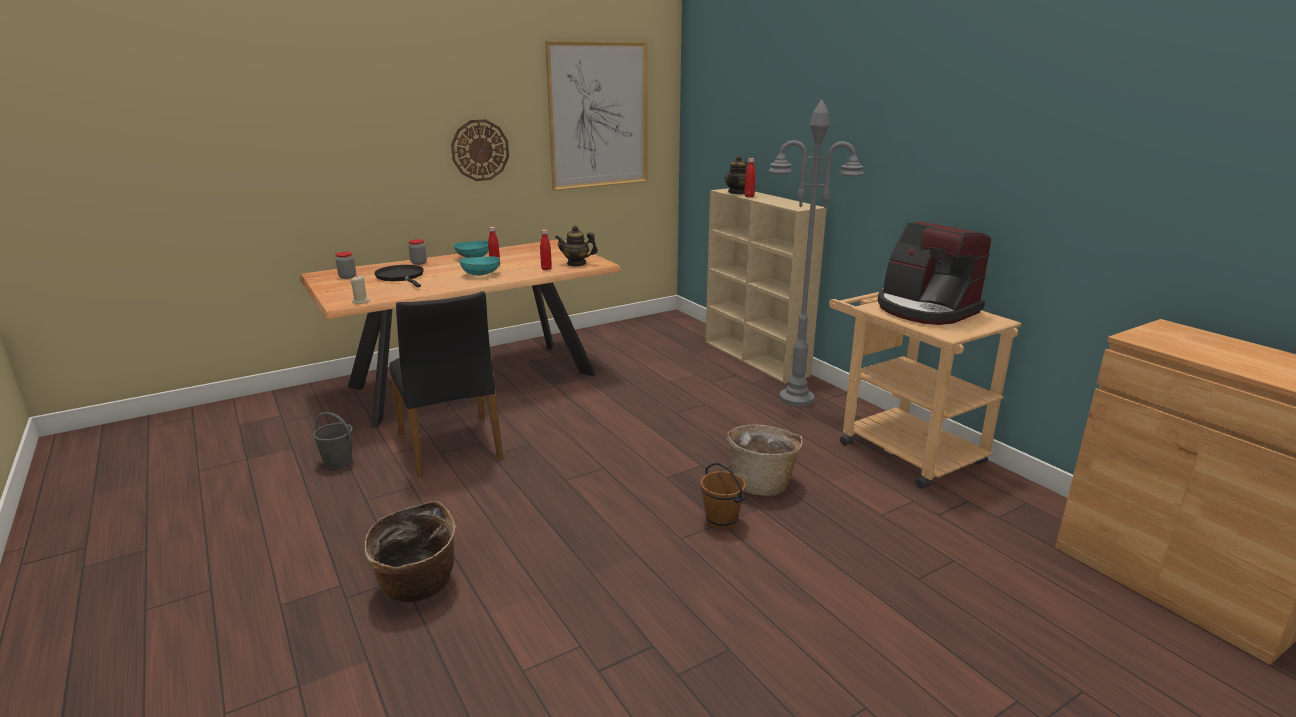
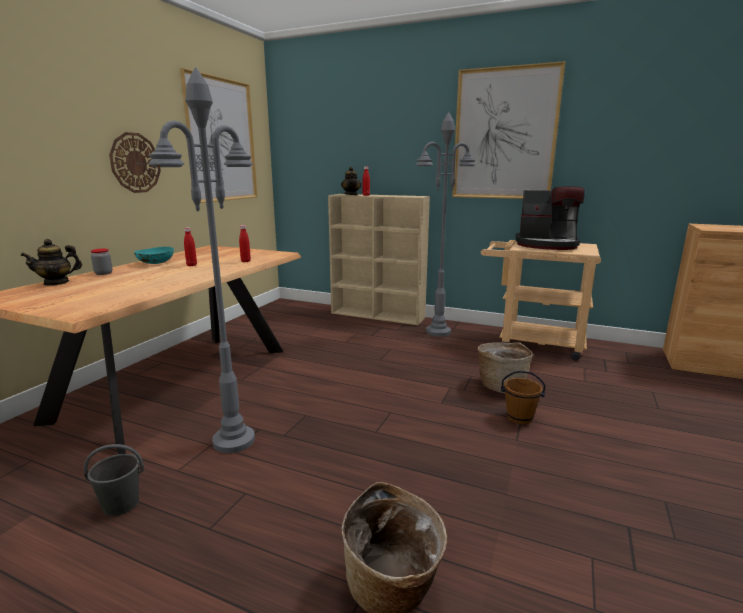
camera: 35 degrees left, 5 degrees down
(347, 277) = (36, 293): jar -> none
(361, 301) = (103, 308): beige candle -> none
(401, 277) = (108, 285): black frying pan -> none
(451, 445) = (233, 441): black chair -> grey floor lamp
(481, 274) = (192, 272): turquoise bowl -> none
(576, 264) = (263, 255): teapot -> teapot (56, 282)
(919, 131) = (504, 134): none -> picture

